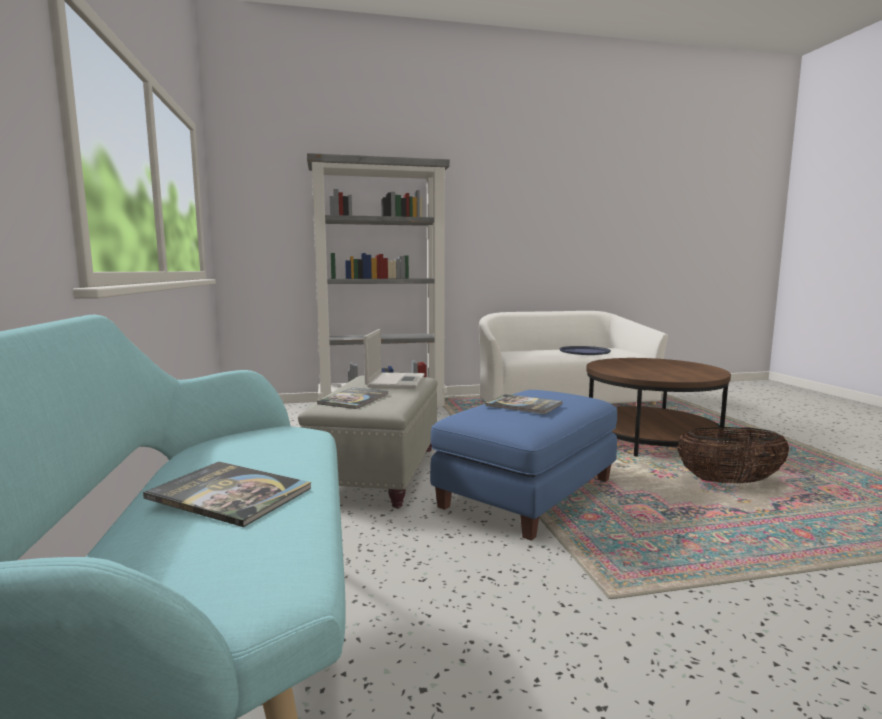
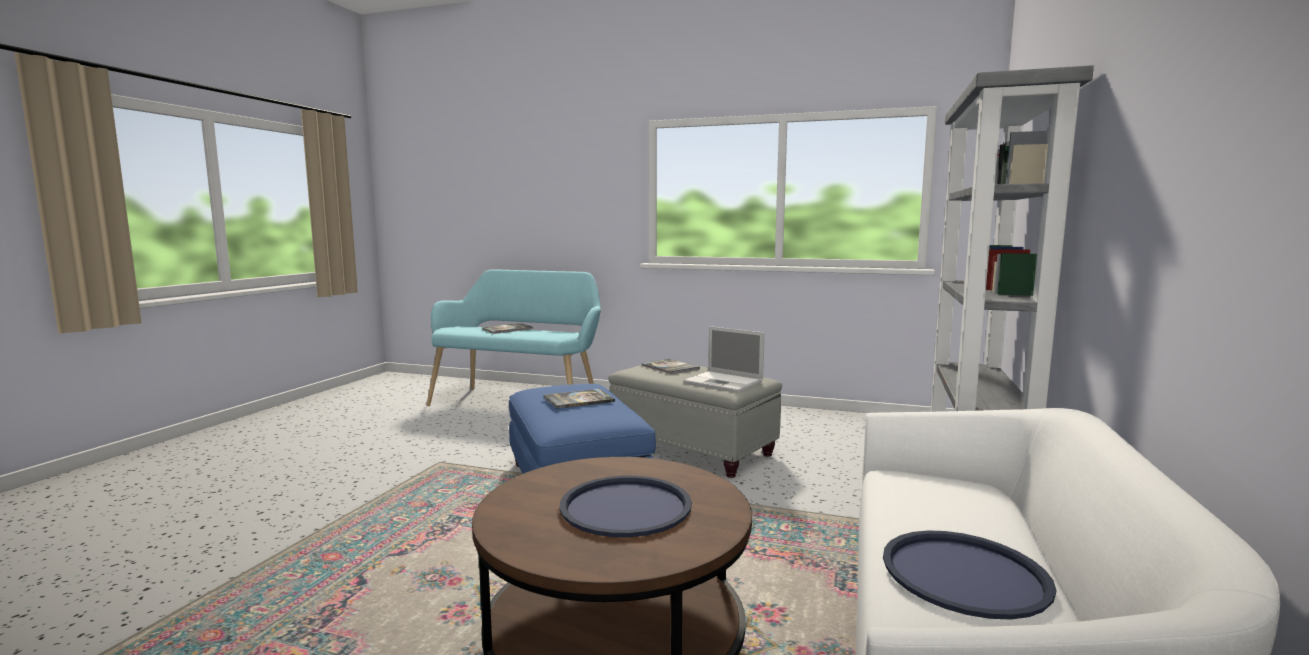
camera: 120 degrees right, 0 degrees up
(651, 367) = (626, 507): none -> blue tray
(729, 482) = (429, 598): basket -> none

